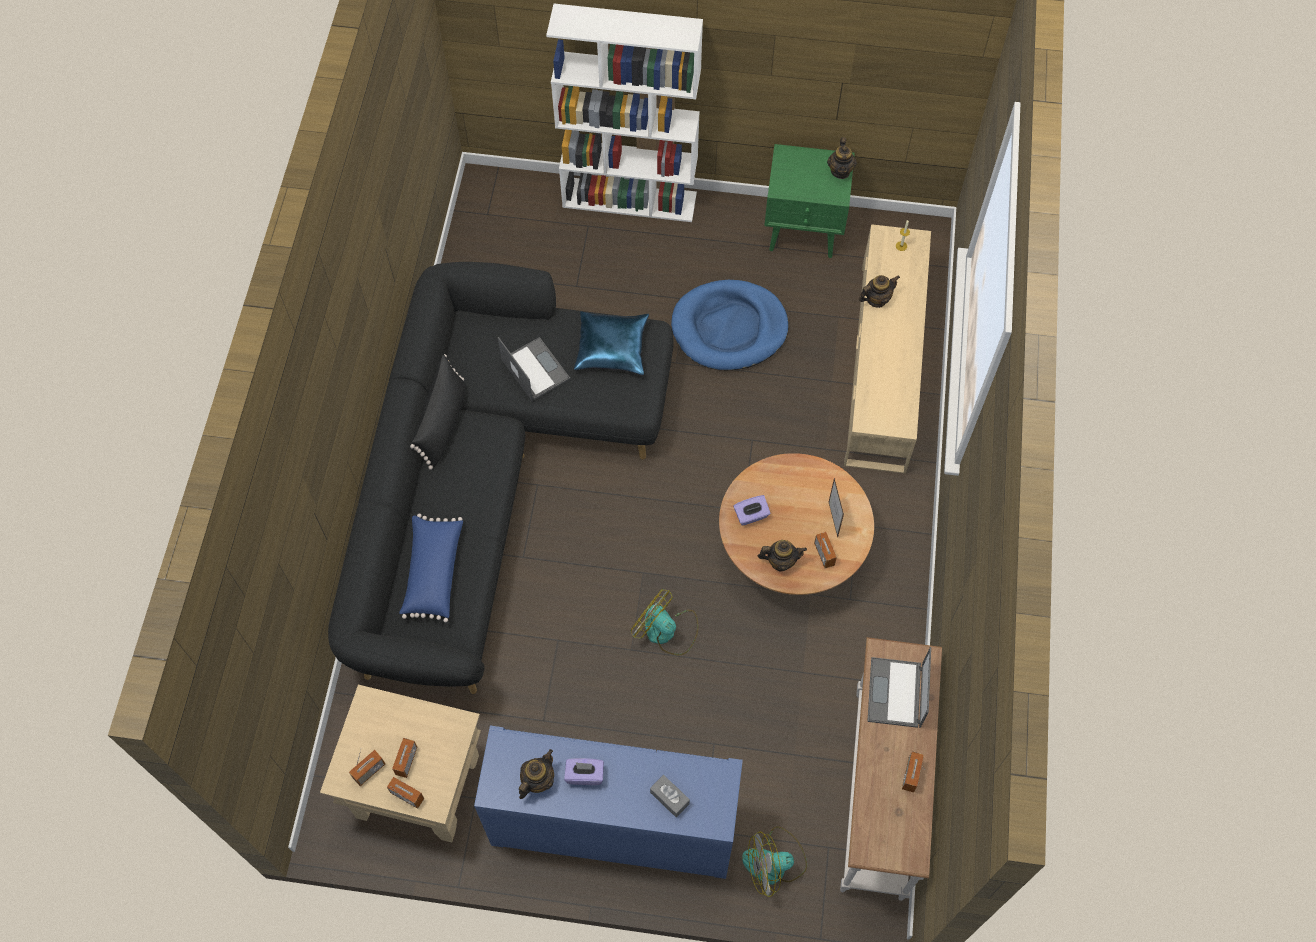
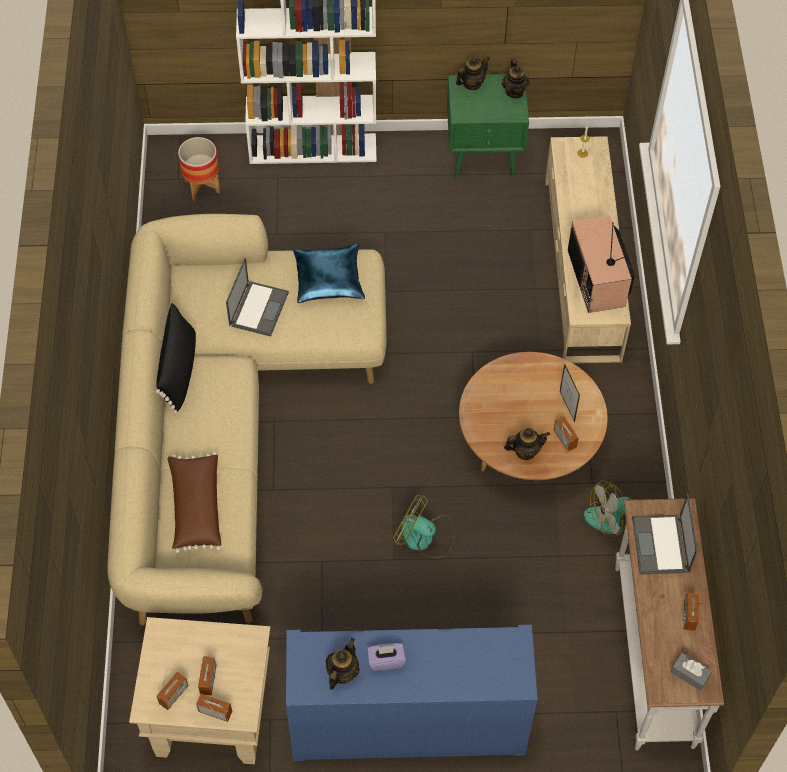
camera: 10 degrees left, 5 degrees down
(432, 572) = (195, 508): blue pillow -> brown pillow
(490, 480) = (228, 423): black sofa -> beige sofa
(510, 225) = (202, 186): none -> planter
(534, 369) = (258, 308): laptop -> laptop turned 60 degrees clockwise
(669, 798) = (470, 669): grey tissue box -> grey tissue box (690, 674)
(729, 328) = (430, 253): blue dog bed -> none
(751, 515) = (489, 414): purple tissue box -> none
(774, 863) = (568, 734): fan -> fan (613, 517)
(876, 299) = (569, 203): teapot -> teapot (471, 83)
(891, 385) = (598, 278): none -> television

